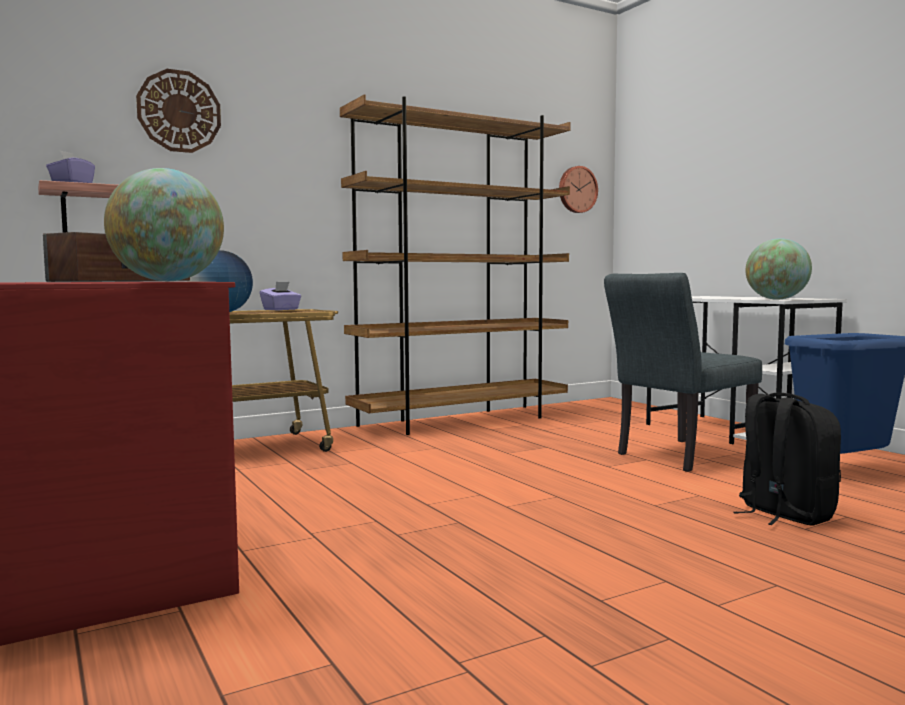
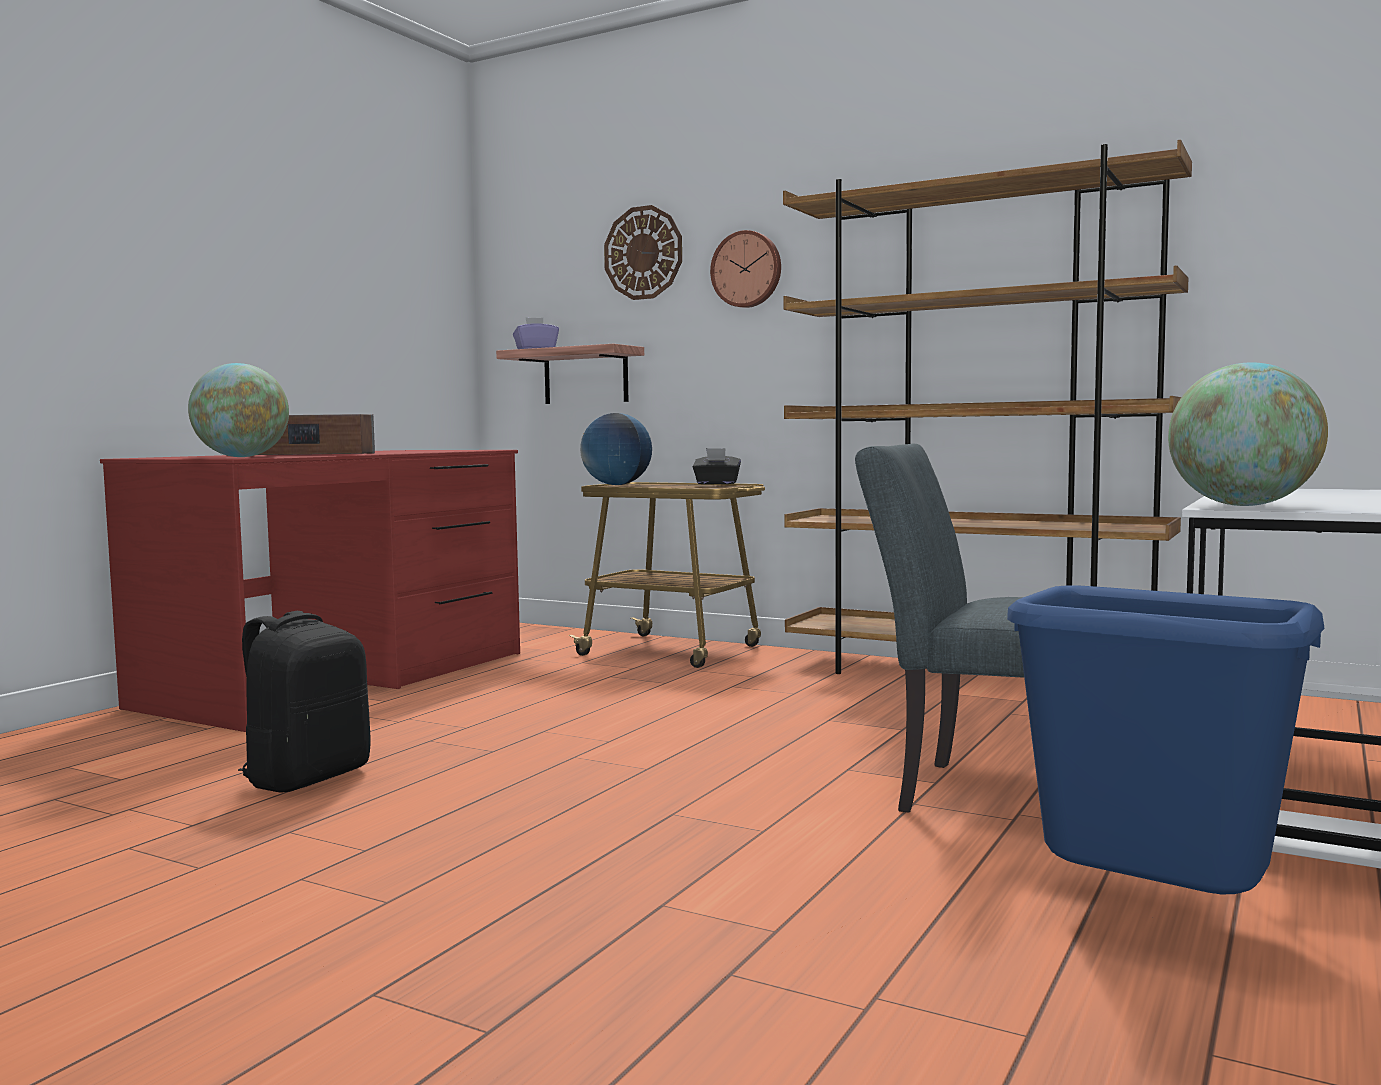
camera: 60 degrees right, 0 degrees up
(281, 309) = (716, 483): purple tissue box -> black tissue box
(576, 189) = (1311, 257): wall clock -> wall clock (747, 269)
(783, 514) = (725, 887): black backpack -> black backpack (307, 777)

